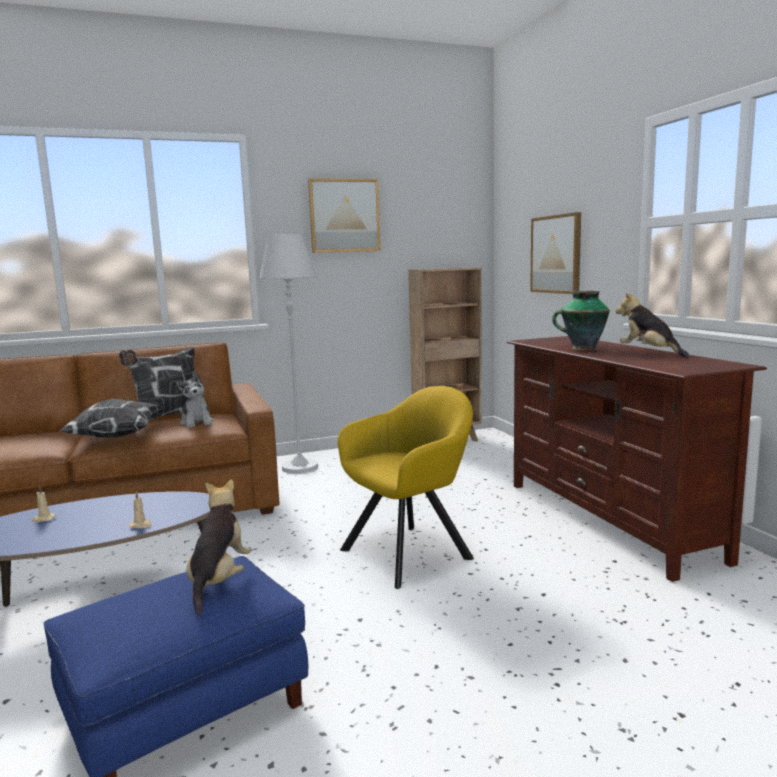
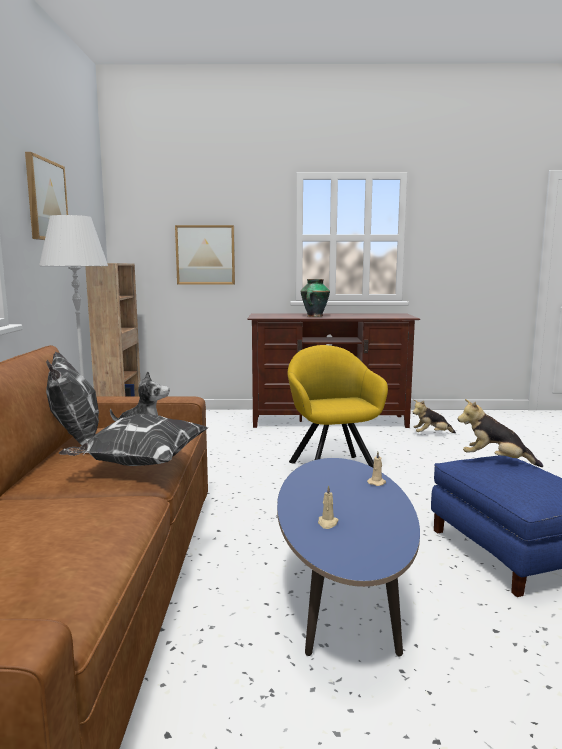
camera: 70 degrees left, 0 degrees up
(649, 353) = (348, 314): plush toy -> plush toy (431, 434)

